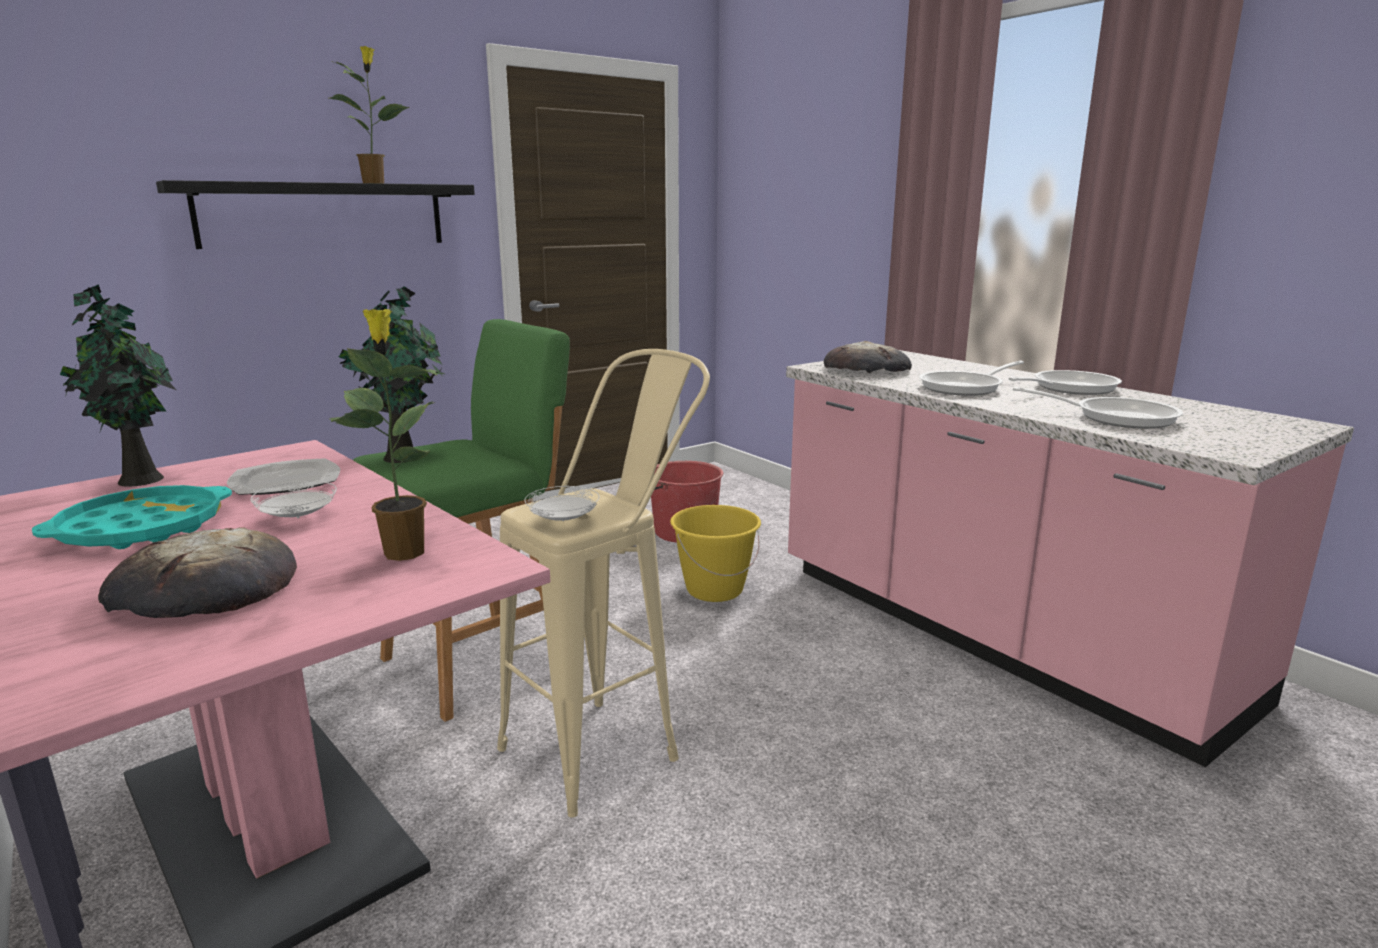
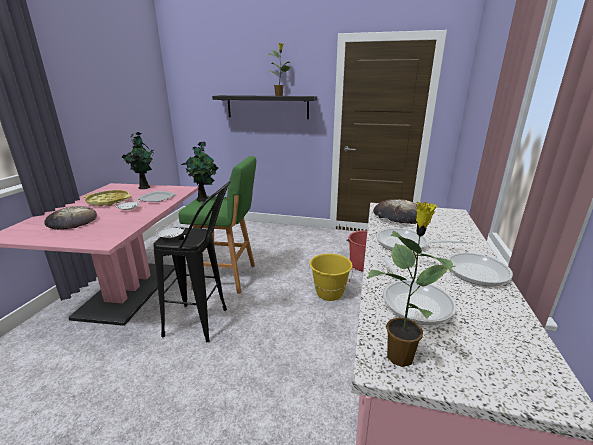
camera: 50 degrees right, 5 degrees up
(142, 529) = (109, 201): turquoise tray -> yellow tray
(404, 551) = (111, 229): potted plant -> potted plant (400, 355)
(610, 743) = (205, 323): beige stool -> black stool

